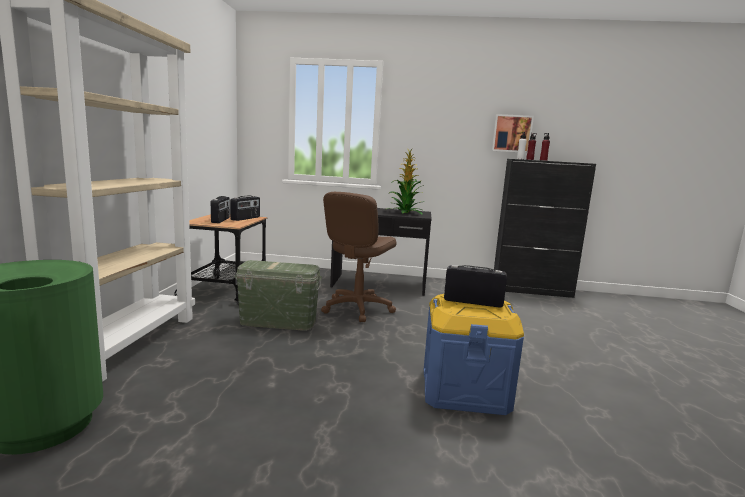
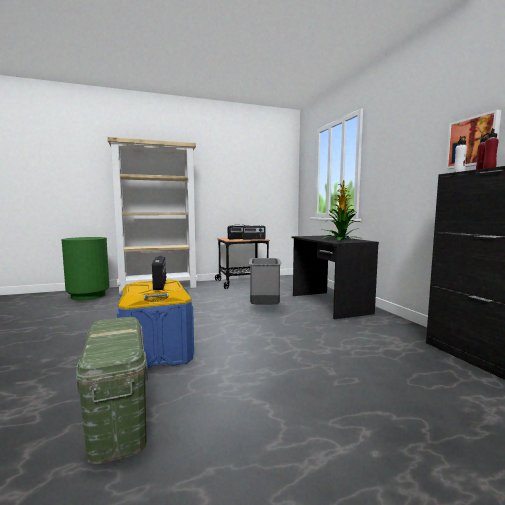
camera: 65 degrees right, 5 degrees down
(278, 322) = (213, 298): green storage box -> green storage box (118, 419)
(357, 308) = (264, 307): brown office chair -> grey trash can

